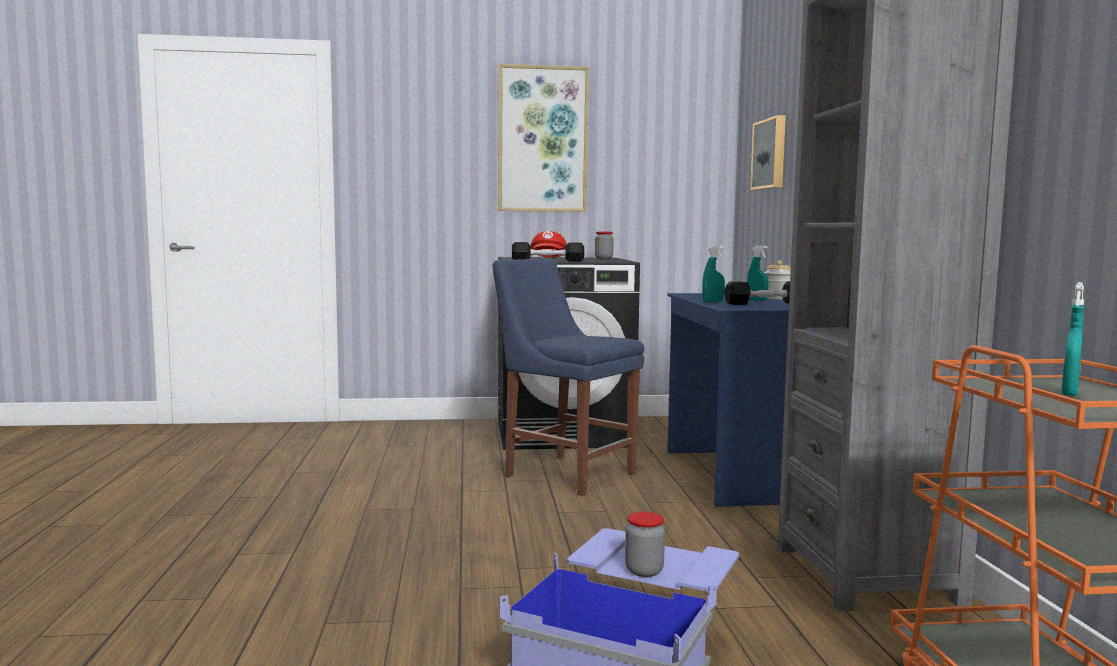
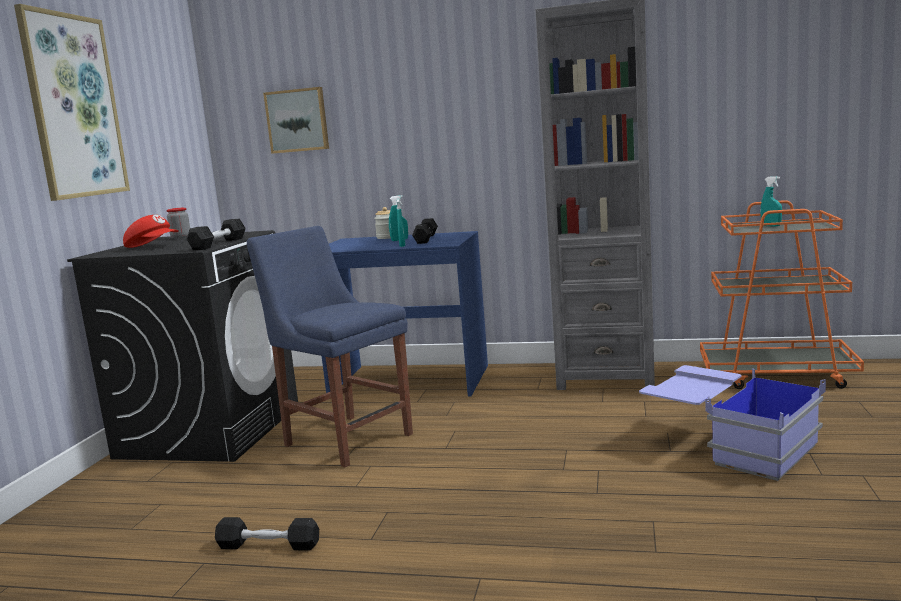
camera: 70 degrees left, 5 degrees up
(358, 482) = (268, 545): none -> black dumbbell
(565, 473) = (344, 438): blue chair -> blue chair turned 75 degrees clockwise
(644, 571) = (705, 389): jar -> none

